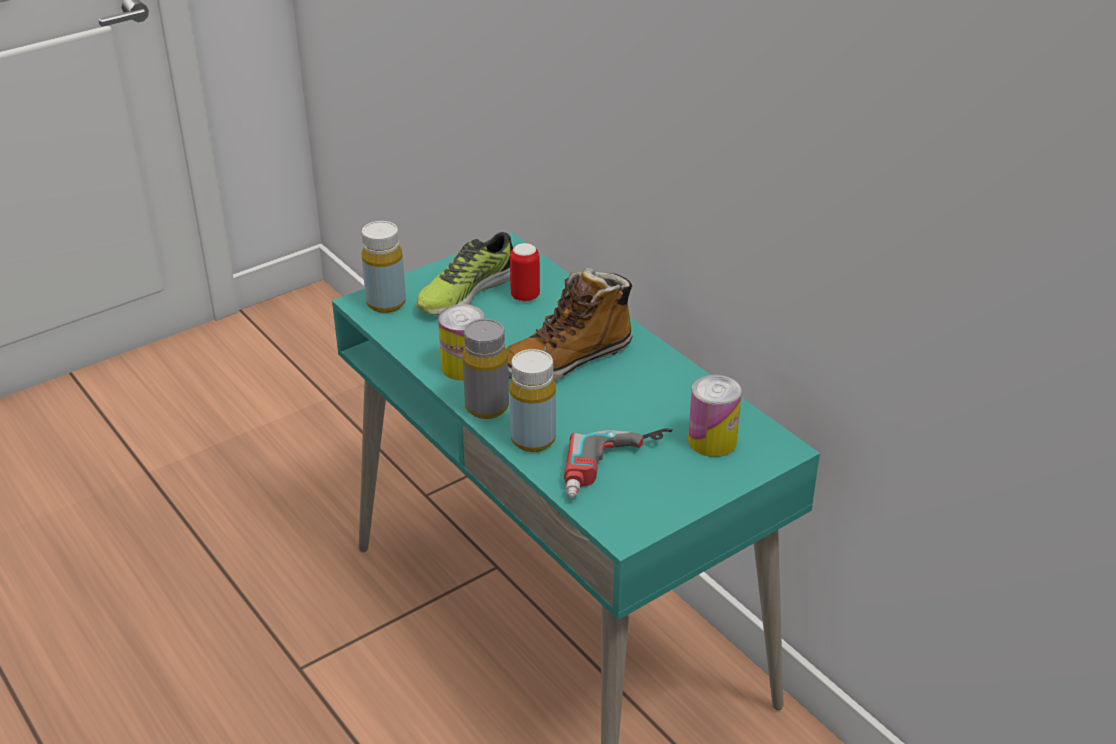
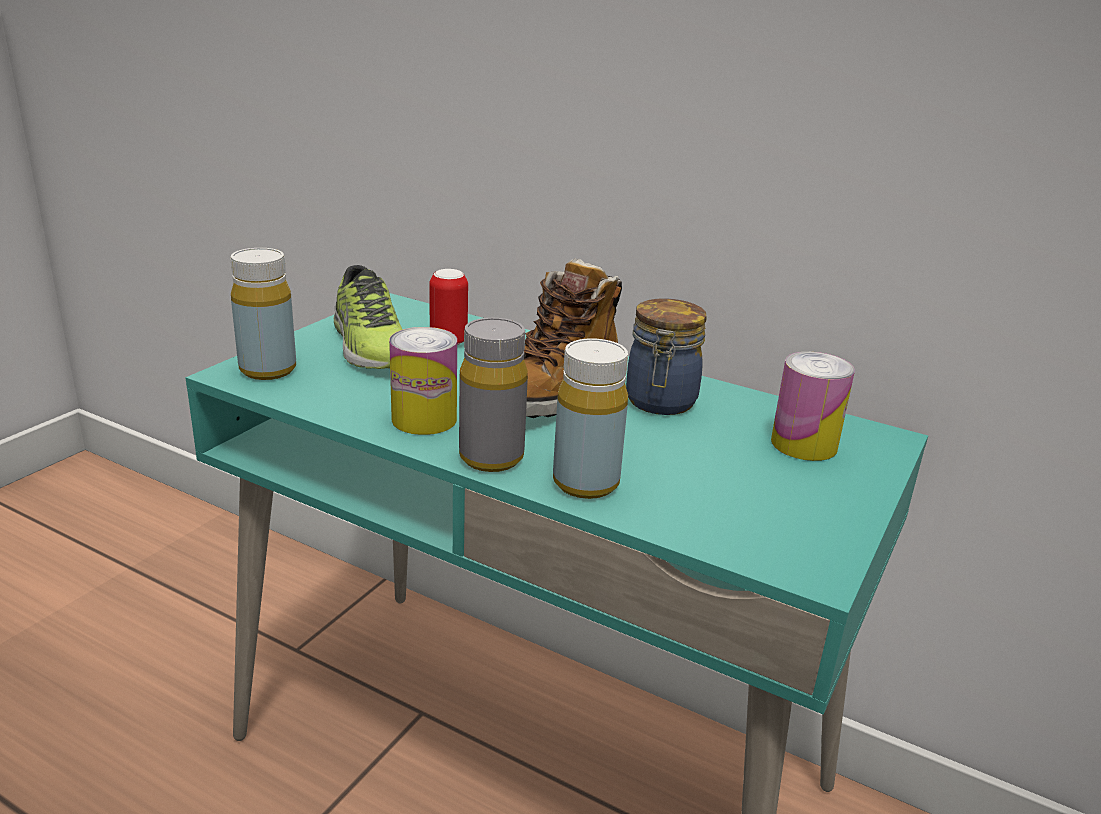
camera: 25 degrees left, 10 degrees down
(466, 292) = (370, 346): shoe -> shoe turned 45 degrees counterclockwise
(618, 470) = (729, 496): power drill -> none
(638, 384) = (660, 403): none -> jar

